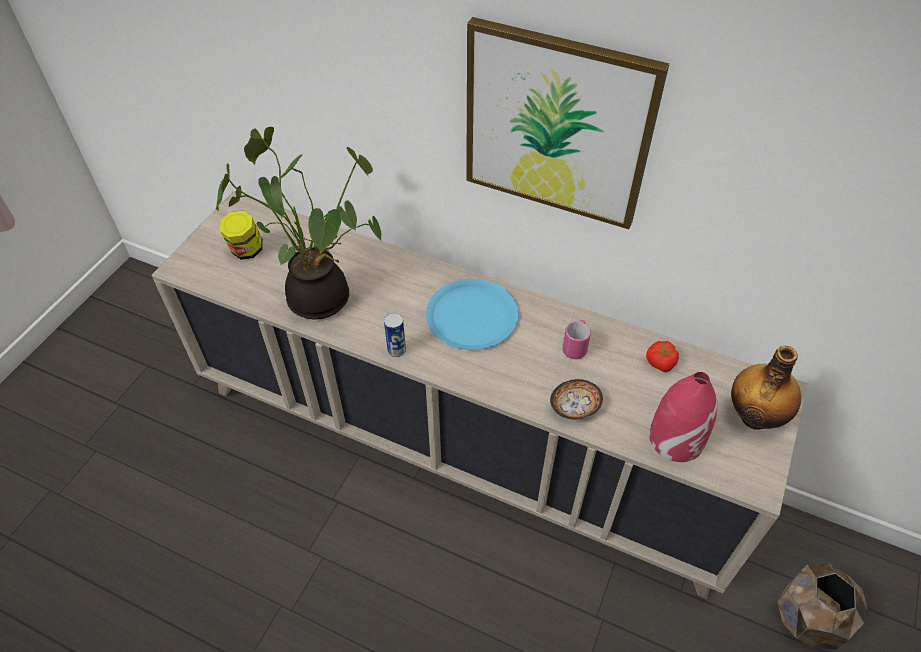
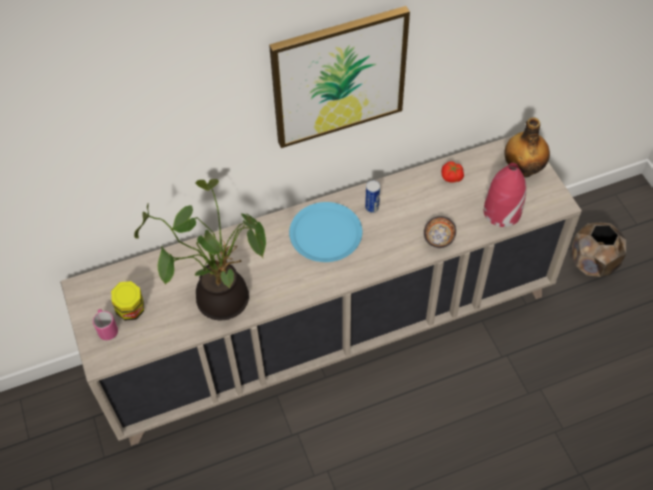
camera: 45 degrees left, 5 degrees up
(396, 350) = (310, 289): can -> can (372, 207)
(575, 347) = (401, 204): pink mug -> pink mug (107, 329)

